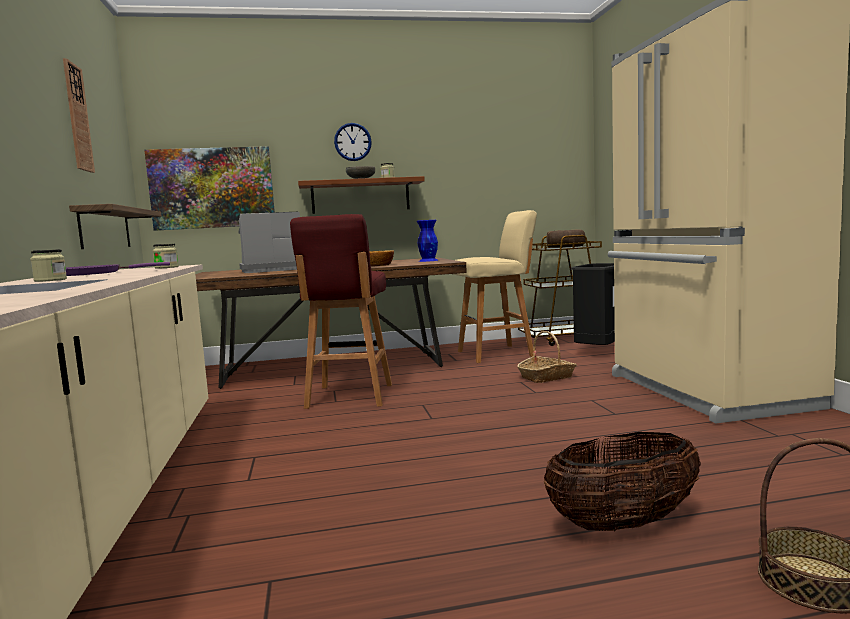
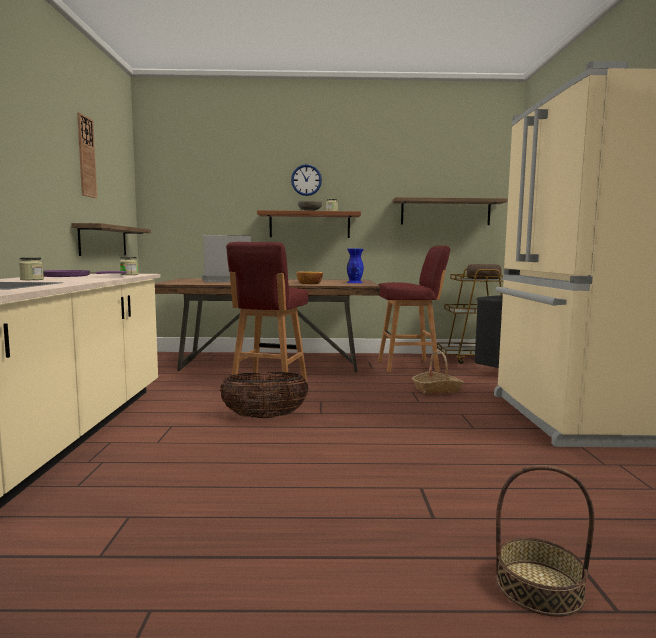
camera: 10 degrees right, 0 degrees up
(212, 188) = (193, 212): picture -> none
(497, 353) = (409, 366): beige stool -> red stool
(516, 173) = (445, 212): none -> shelf
(623, 523) = (415, 516): basket -> basket (264, 417)

